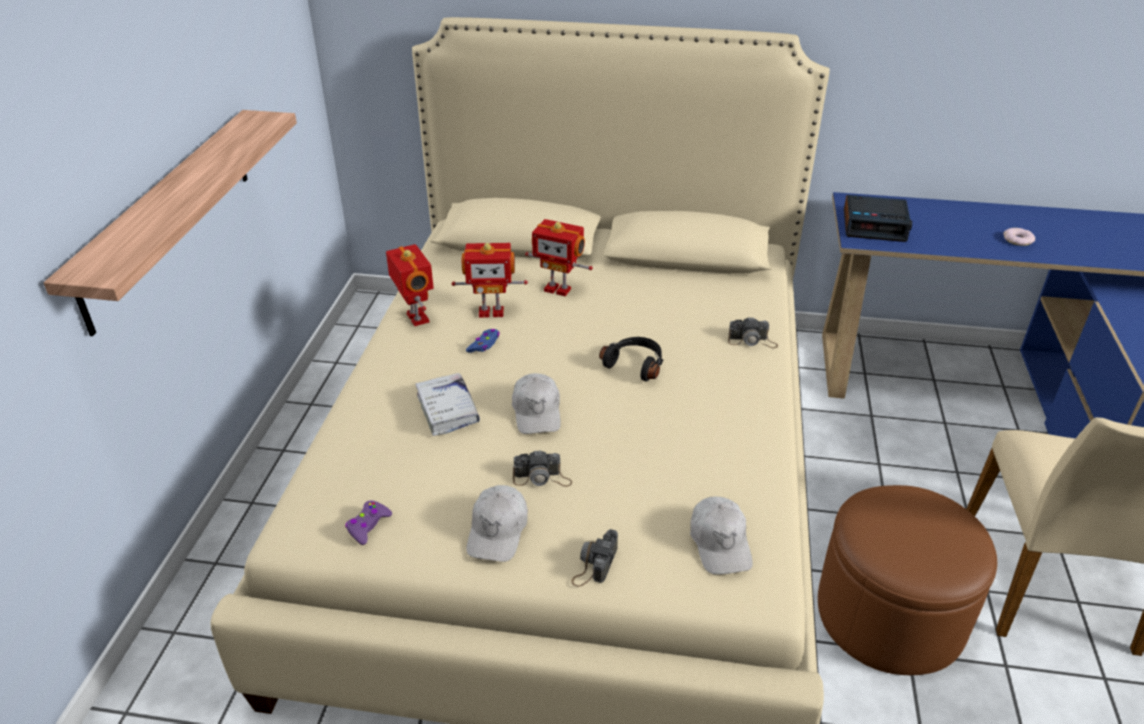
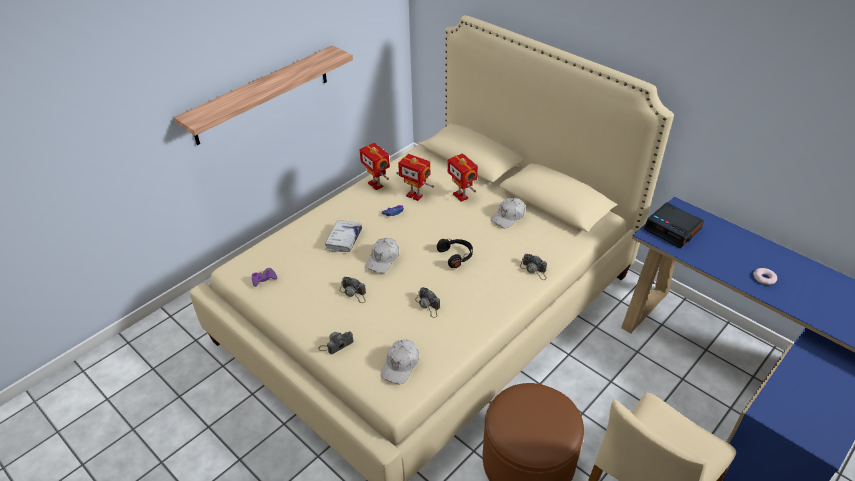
camera: 35 degrees right, 5 degrees up
(416, 318) = (376, 184): toy robot -> toy robot turned 135 degrees clockwise
(498, 531) = (311, 308): white cap -> white cap (508, 217)
(668, 444) = (428, 305): none -> camera

